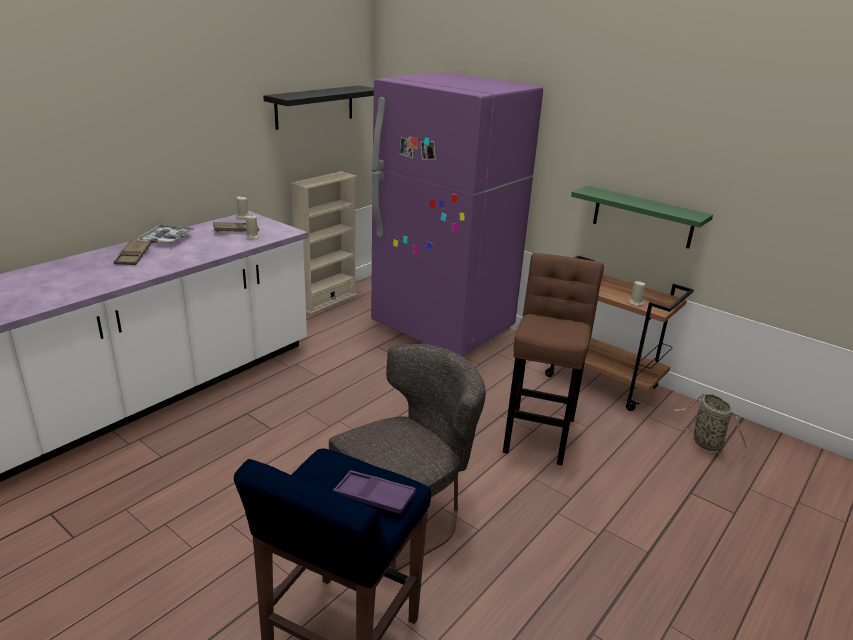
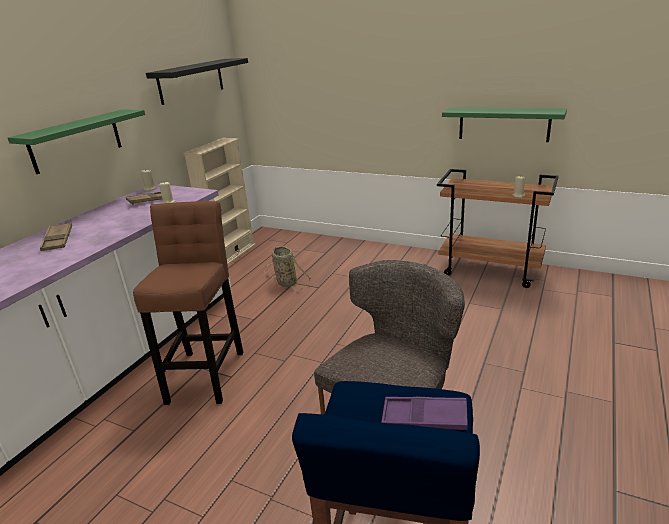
camera: 10 degrees left, 0 degrees up
(167, 239) = (85, 219): tray -> none
(175, 158) = (76, 141): none -> green shelf
(443, 327) = (341, 255): purple fridge -> none
(539, 431) = (466, 322): brown stool -> brown stool (207, 373)
(704, 442) = (597, 299): basket -> basket (285, 282)

